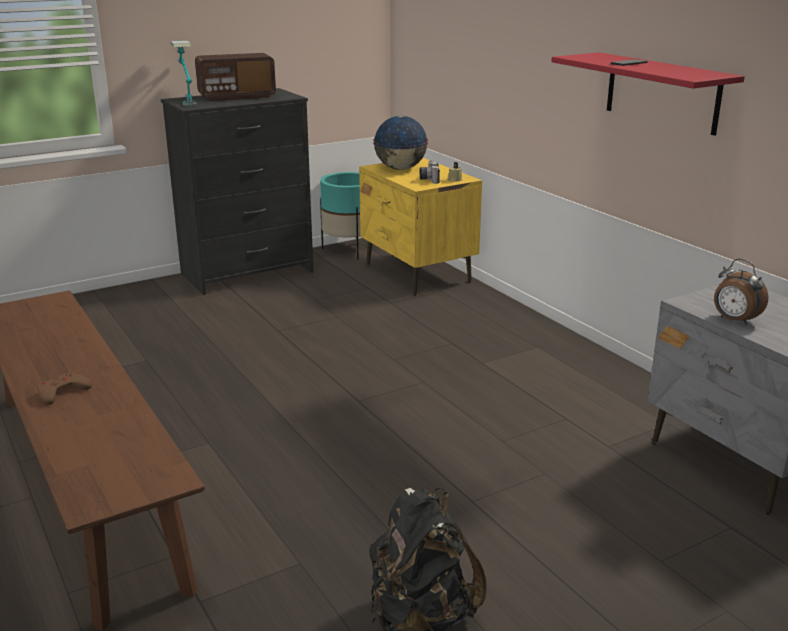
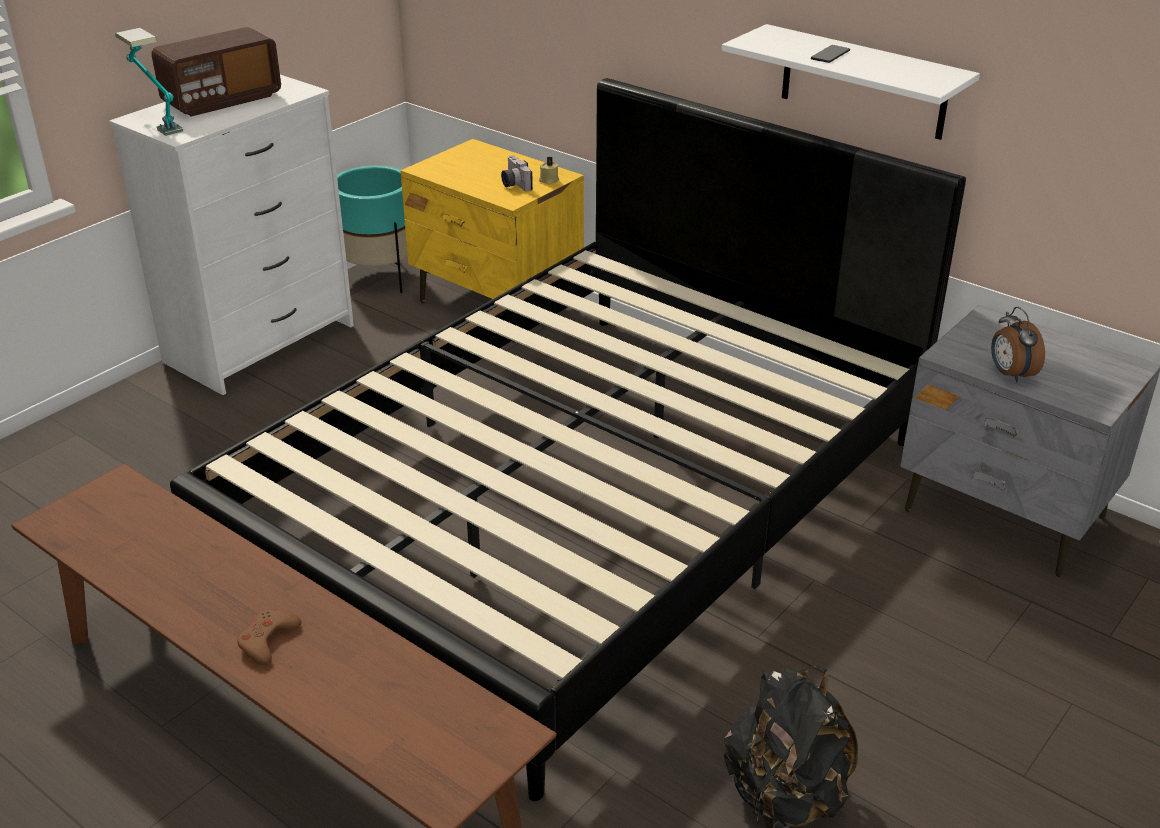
camera: 20 degrees left, 10 degrees up
(247, 273) = (261, 344): black dresser -> white dresser
(395, 392) = (582, 504): none -> black bed
(401, 169) = (462, 167): globe -> none
(662, 92) = (863, 82): red shelf -> white shelf
(734, 320) = (1010, 374): alarm clock -> alarm clock turned 45 degrees clockwise

